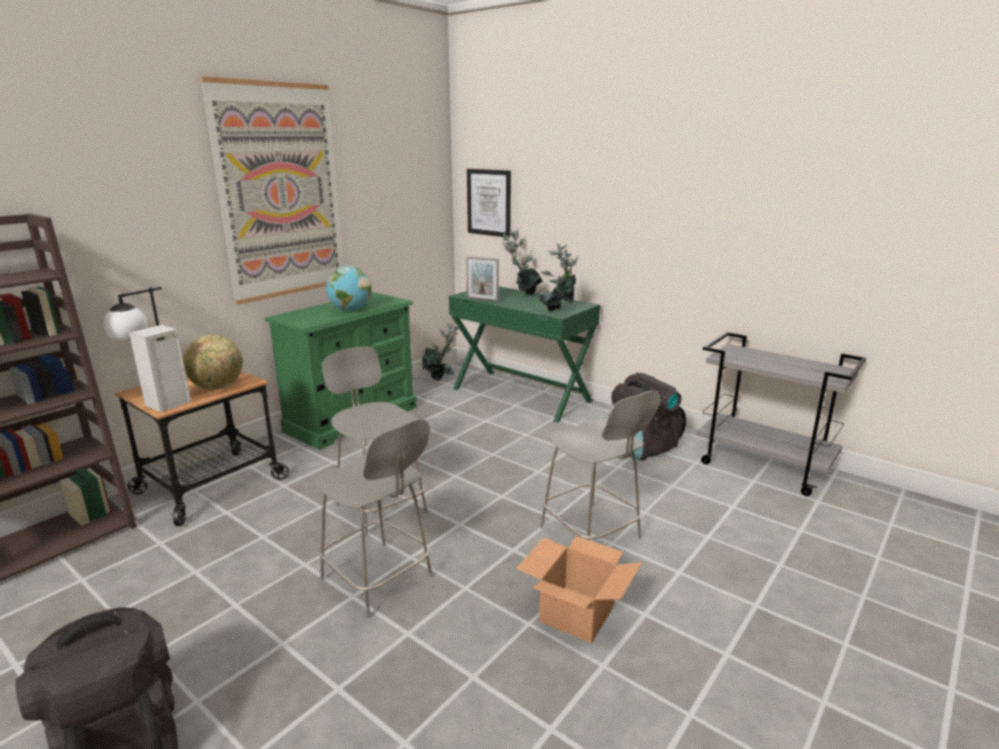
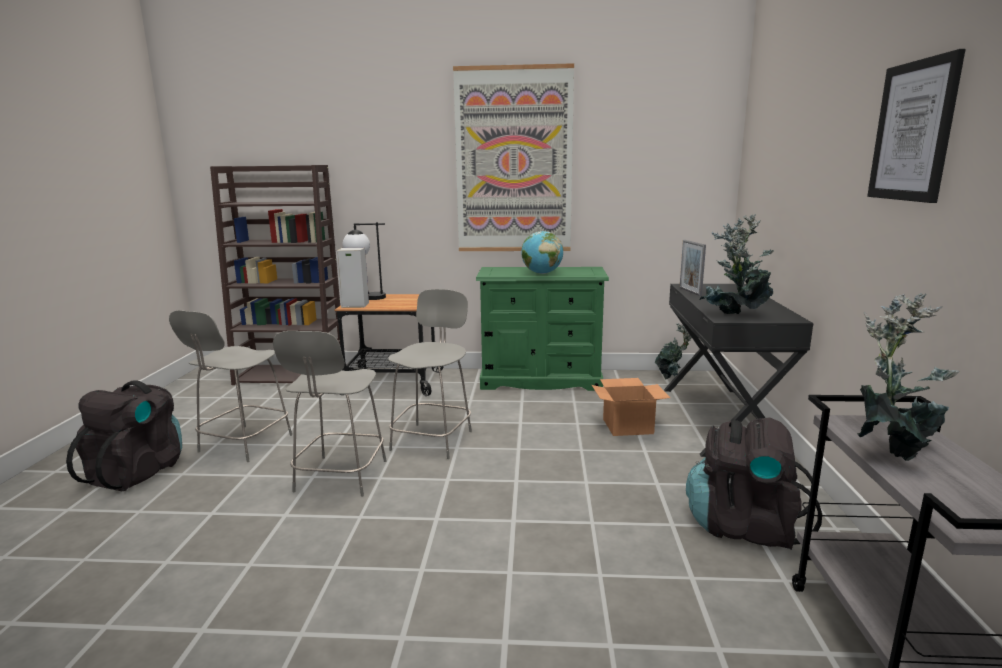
camera: 55 degrees right, 5 degrees down
(218, 387) = (395, 304): globe -> none
(489, 202) = (756, 184): picture -> picture (913, 131)
(521, 394) = (721, 419): green desk -> black desk
(577, 614) = (367, 590): cardboard box -> cardboard box (627, 426)
(592, 534) = (511, 553): grey chair -> grey chair (243, 444)
(761, 362) = (890, 451): none -> potted plant

